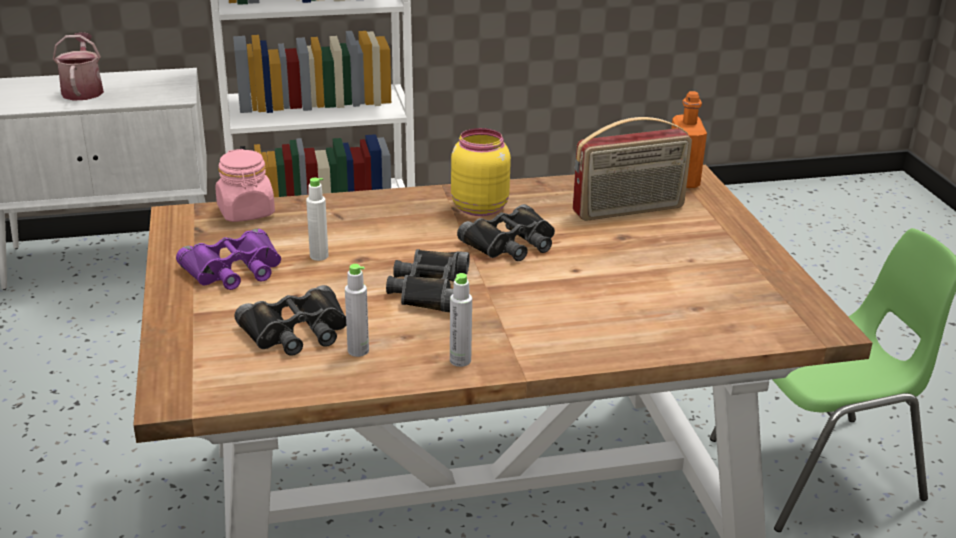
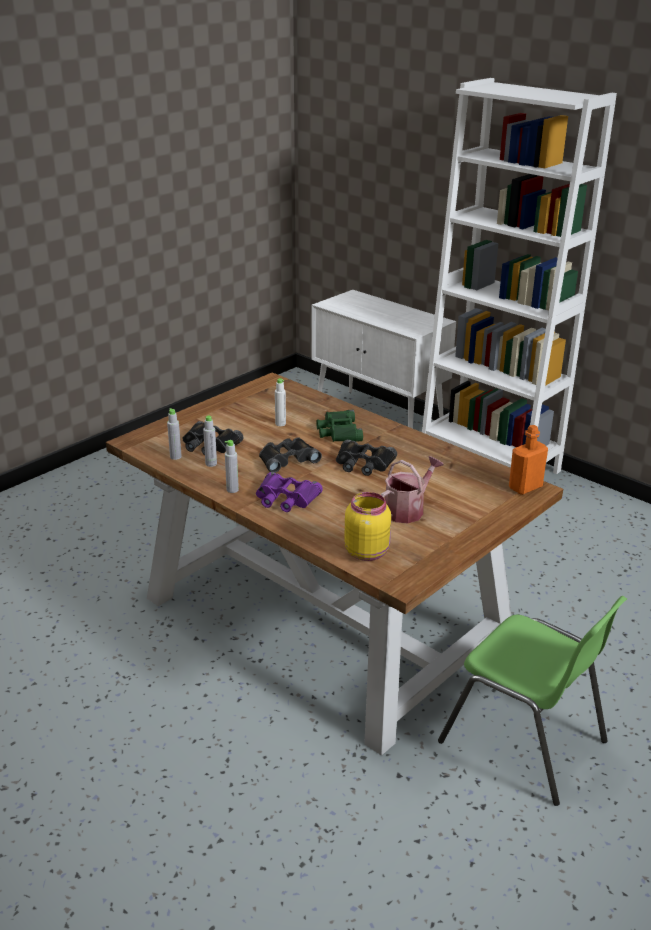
camera: 55 degrees right, 0 degrees up
(83, 90) = (382, 312): watering can -> watering can (407, 510)
(234, 270) = (242, 411): purple binoculars -> purple binoculars (286, 498)
(246, 212) = (297, 392): pink jar -> none
(291, 373) = (175, 457): none -> grey bottle
(404, 227) = (339, 432): none -> green binoculars
(479, 207) = (390, 442): yellow jar -> yellow jar (367, 551)
(629, 210) = (455, 483): radio -> none

